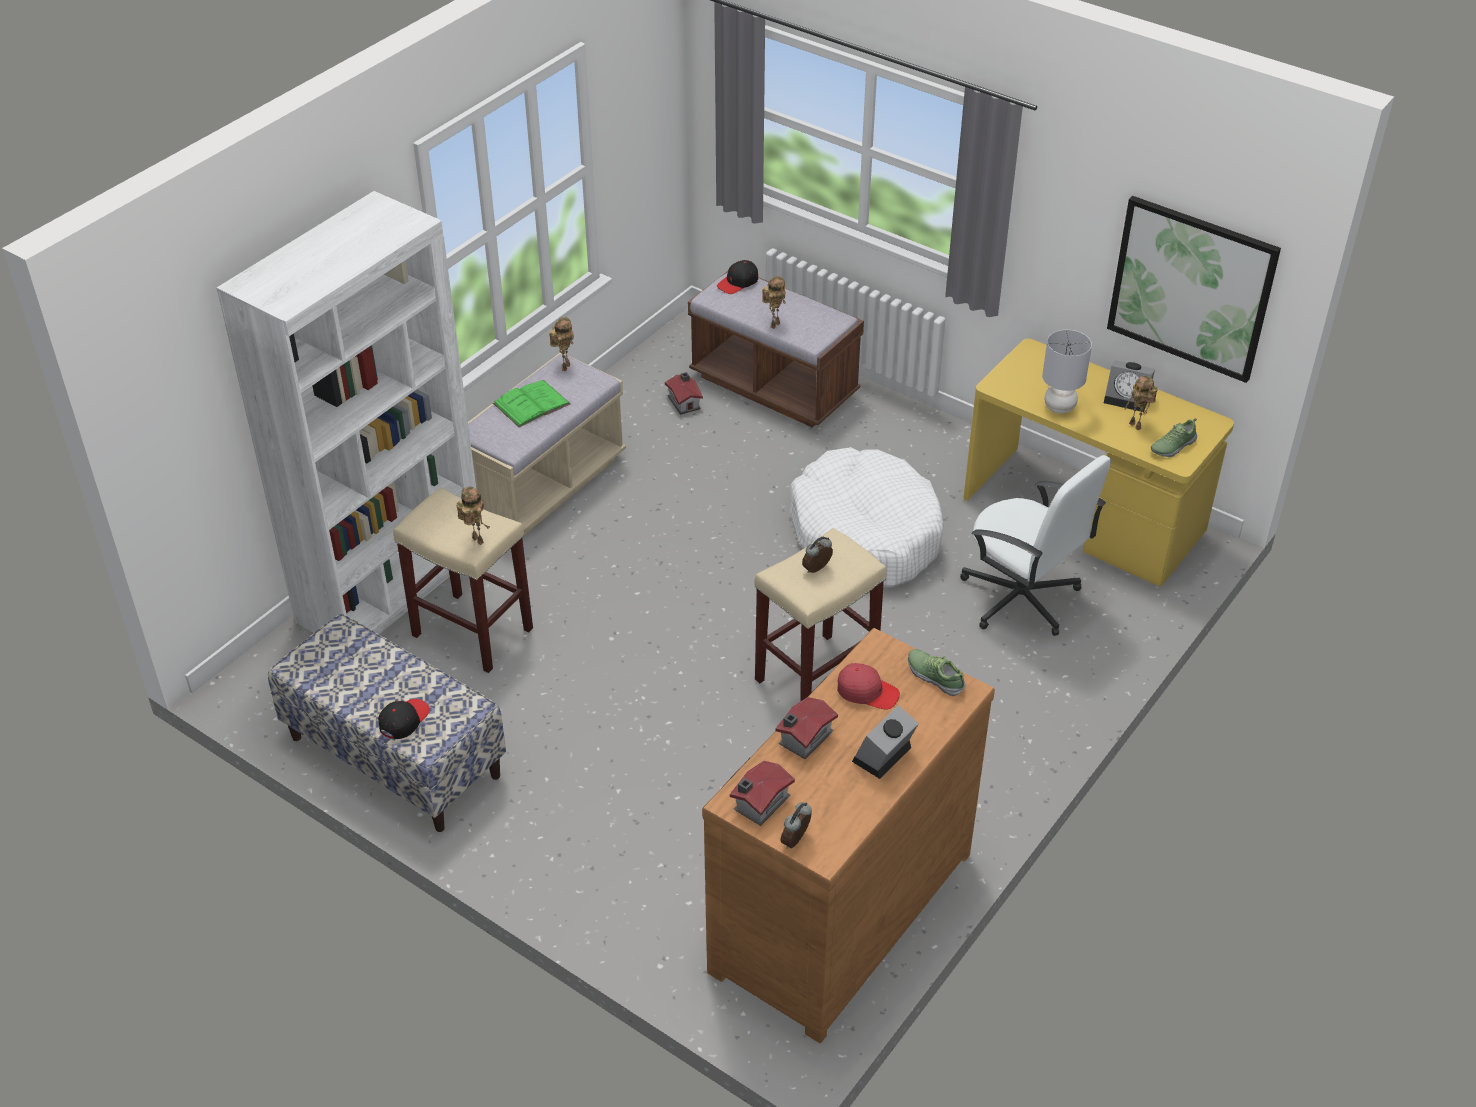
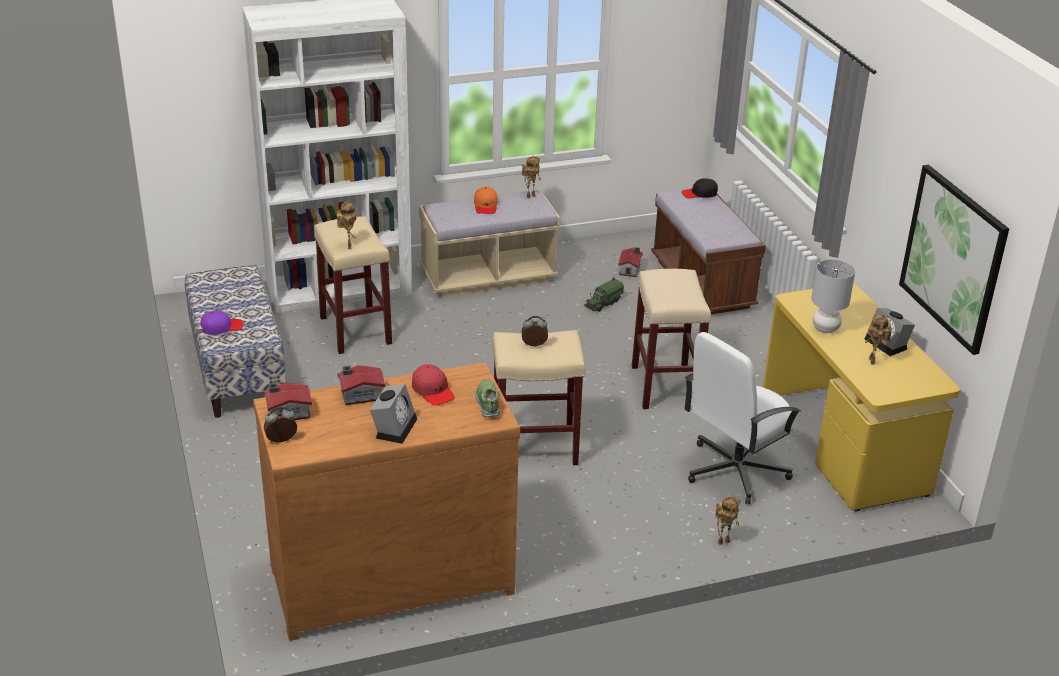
camera: 35 degrees right, 10 degrees down
(404, 720) = (221, 327): black cap -> purple cap
(531, 404) = (486, 206): green book -> orange cap
(701, 460) = (603, 303): none -> toy truck
(774, 324) = (696, 223): toy robot -> toy robot (724, 541)
(865, 534) = (666, 387): white dog bed -> beige stool
(883, 757) = (394, 427): alarm clock -> alarm clock turned 120 degrees clockwise
(1021, 599) = (734, 471): white office chair -> white office chair turned 60 degrees clockwise
(1172, 446) = (886, 383): shoe -> none

